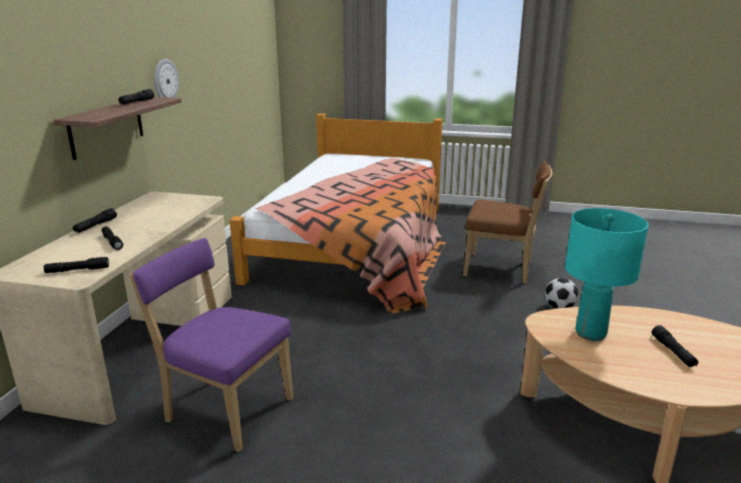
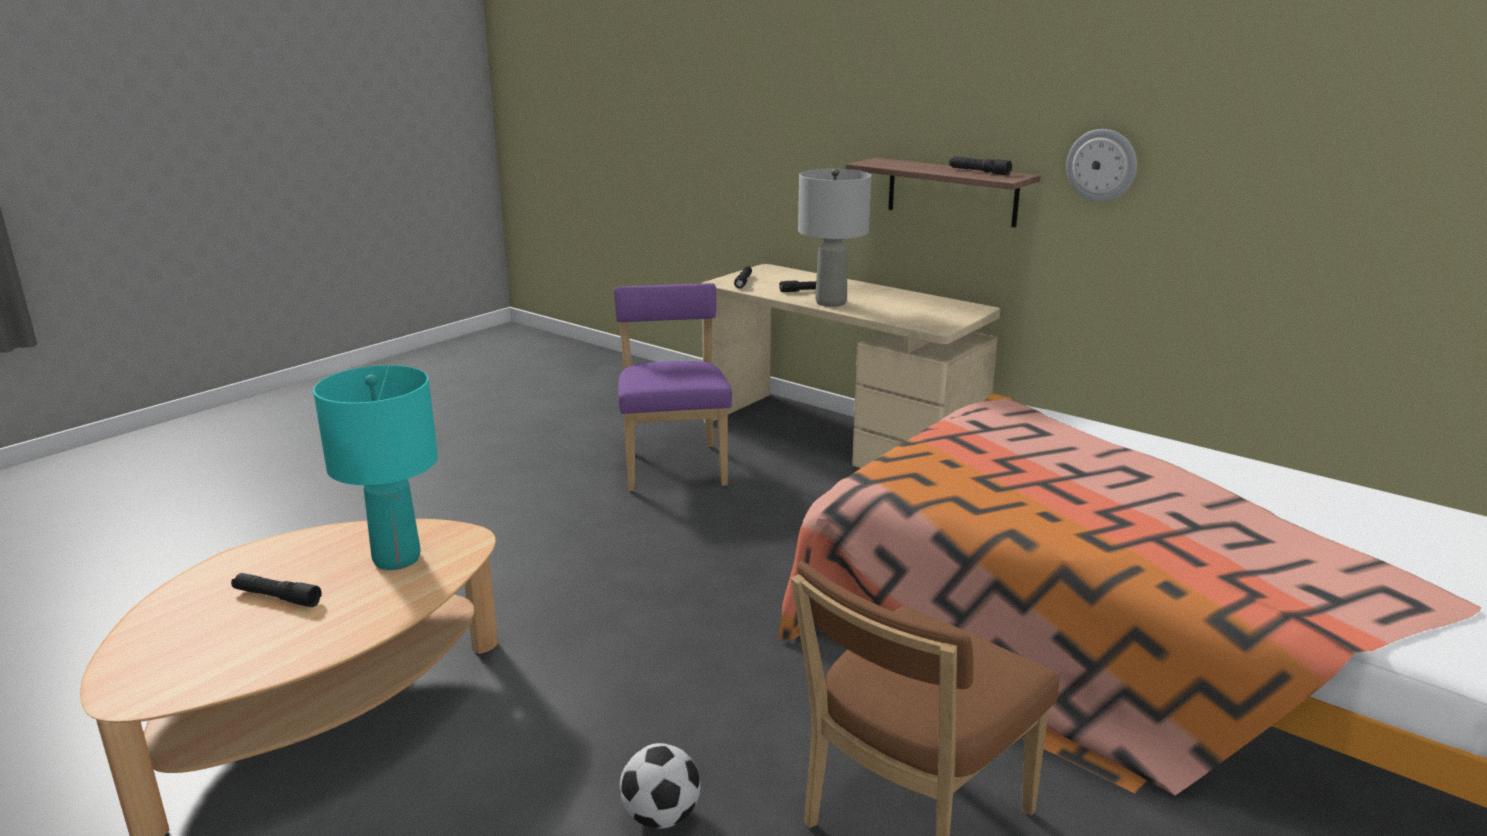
camera: 115 degrees right, 0 degrees up
(96, 226) = (868, 287): black flashlight -> none
(152, 230) = (831, 303): none -> grey table lamp
(225, 408) = (674, 465): purple chair -> purple chair turned 60 degrees counterclockwise

